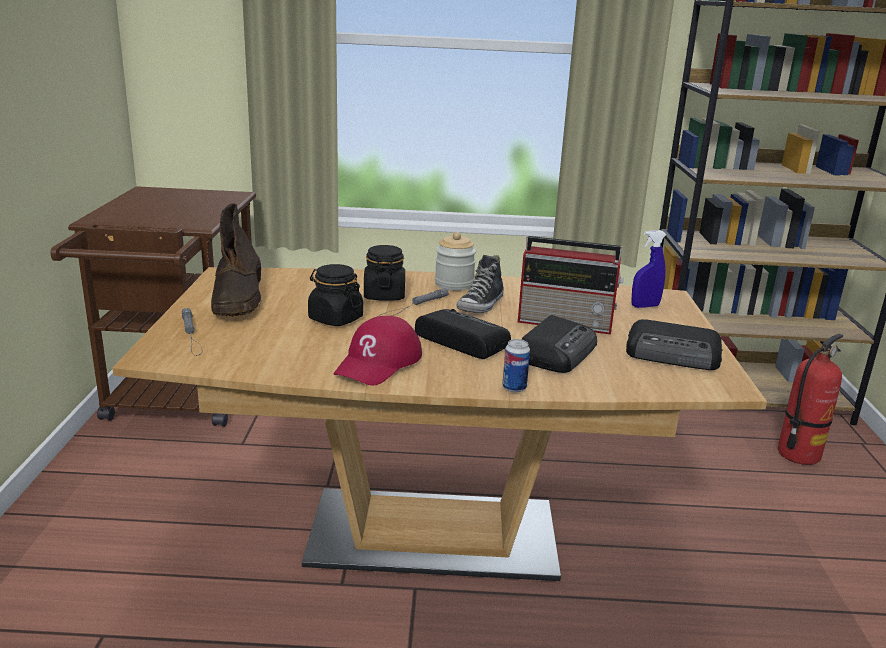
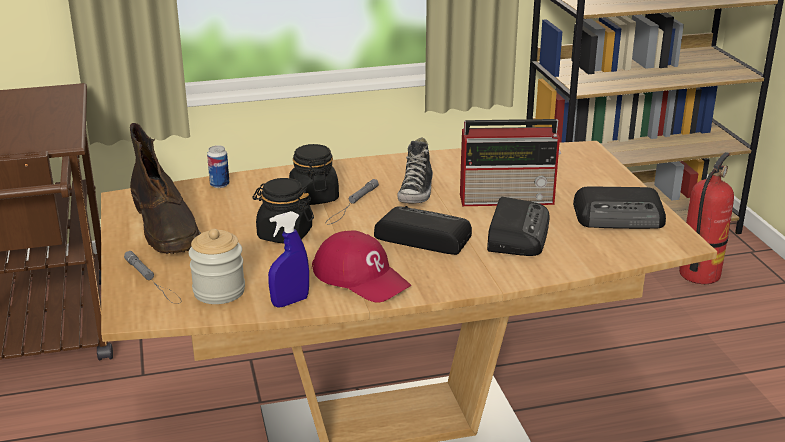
camera: 15 degrees left, 5 degrees up
(379, 363) = (361, 277): red cap -> red cap turned 60 degrees counterclockwise
(454, 284) = (374, 171): jar -> jar (219, 291)
(514, 388) = (500, 280): can -> can (219, 185)
(645, 306) = (569, 166): blue spray bottle -> blue spray bottle (290, 302)

